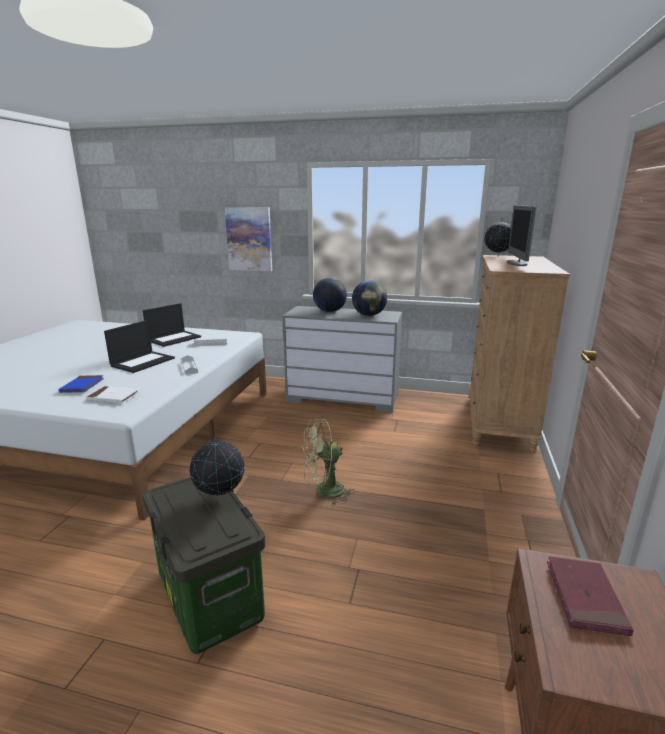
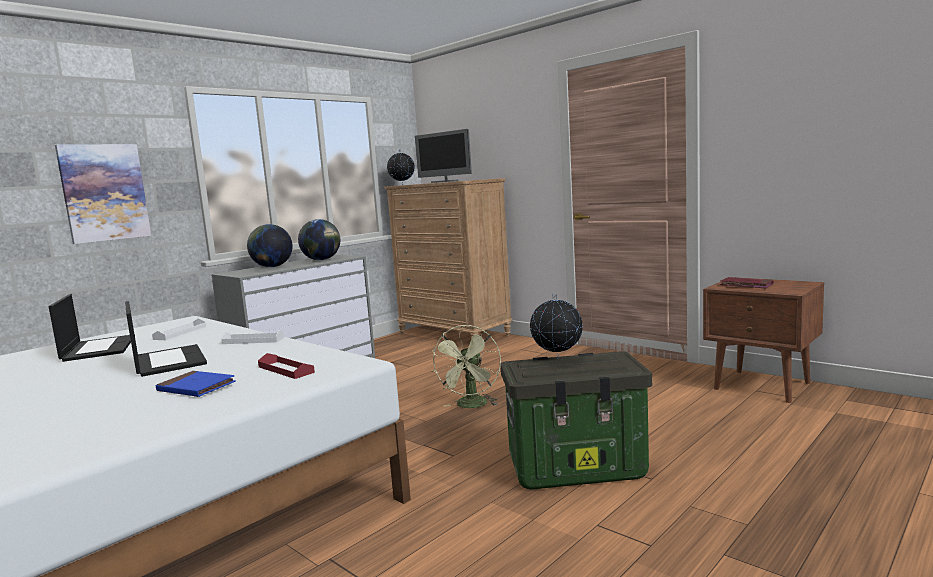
camera: 60 degrees left, 10 degrees down
(113, 397) = (285, 369): white book -> red tray

